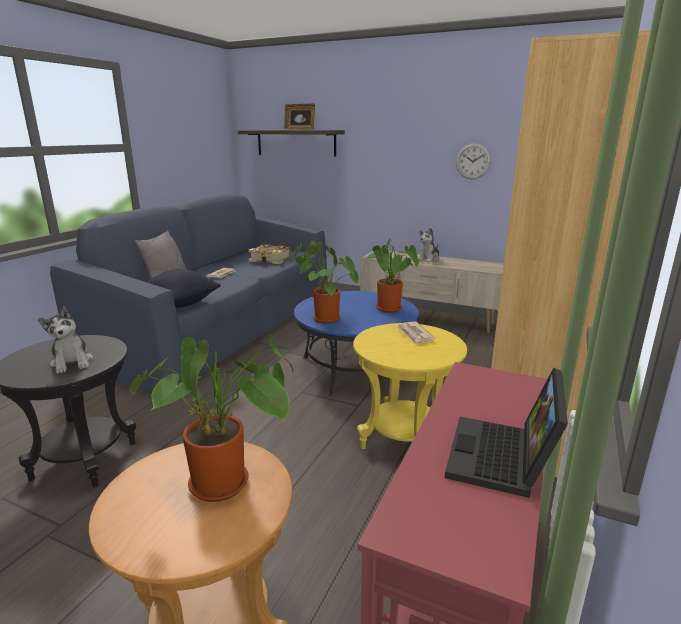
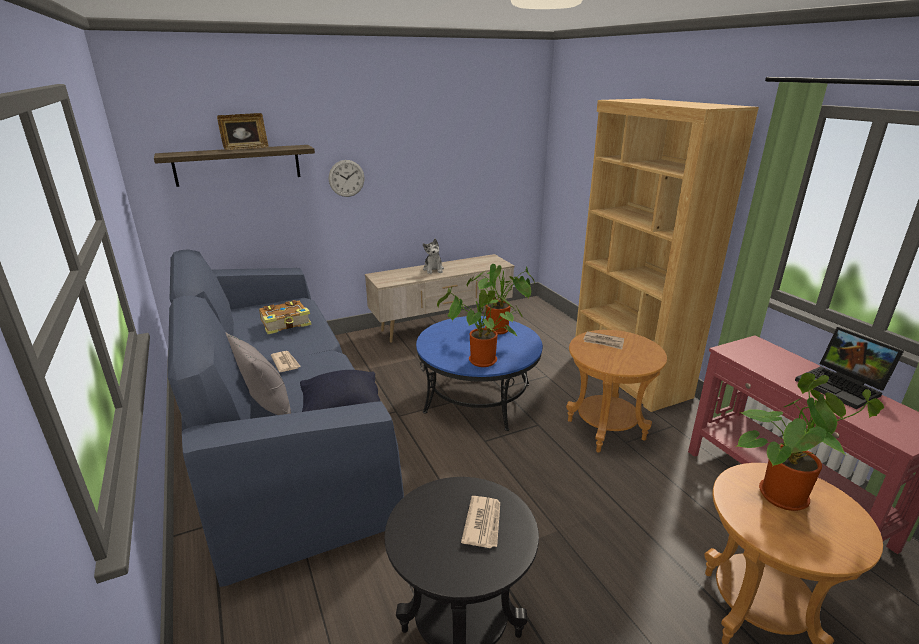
camera: 50 degrees left, 5 degrees up
(72, 362) = (483, 523): plush toy -> newspaper
(404, 440) = (606, 429): yellow side table -> brown side table
(473, 161) = (451, 166): wall clock -> wall clock (346, 178)

